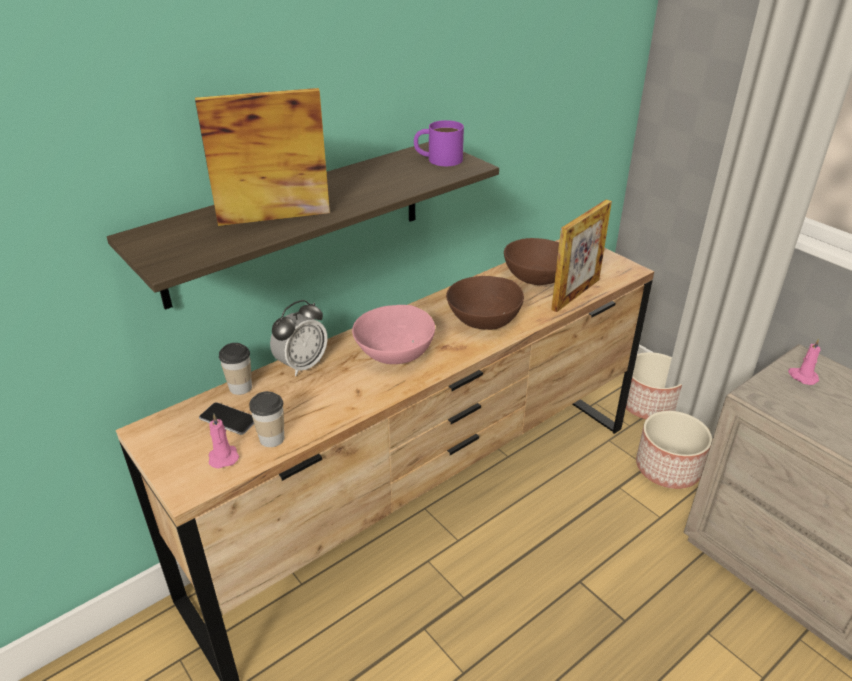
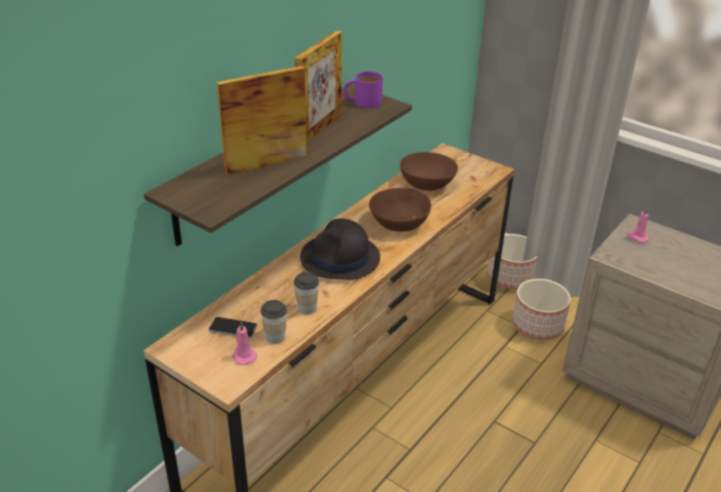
camera: 15 degrees left, 0 degrees up
(240, 387) = (229, 302): cup -> cup (307, 308)
(302, 365) = (271, 278): alarm clock -> none
(394, 352) = (340, 259): pink bowl -> black hat
(575, 294) = (462, 194): picture frame -> picture frame (319, 128)

